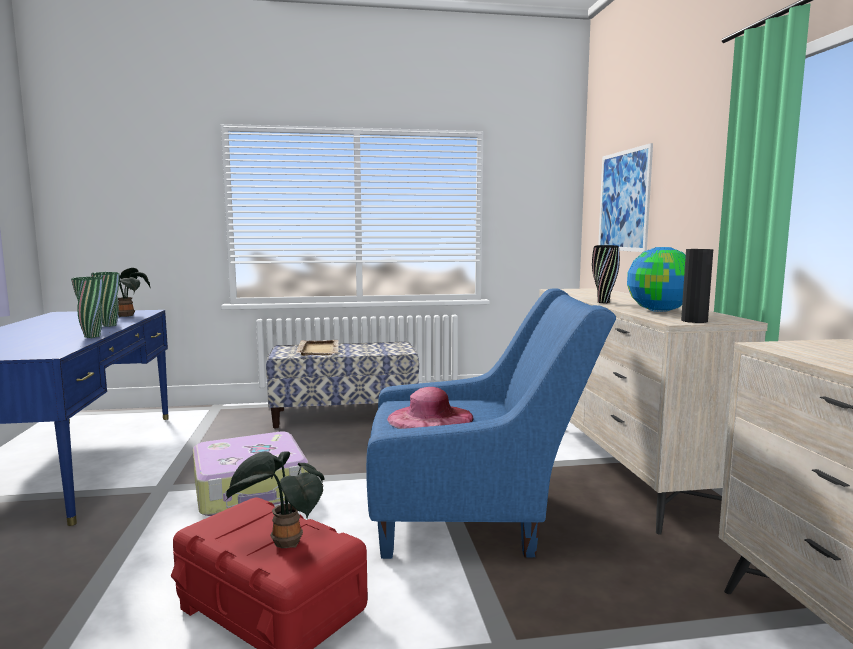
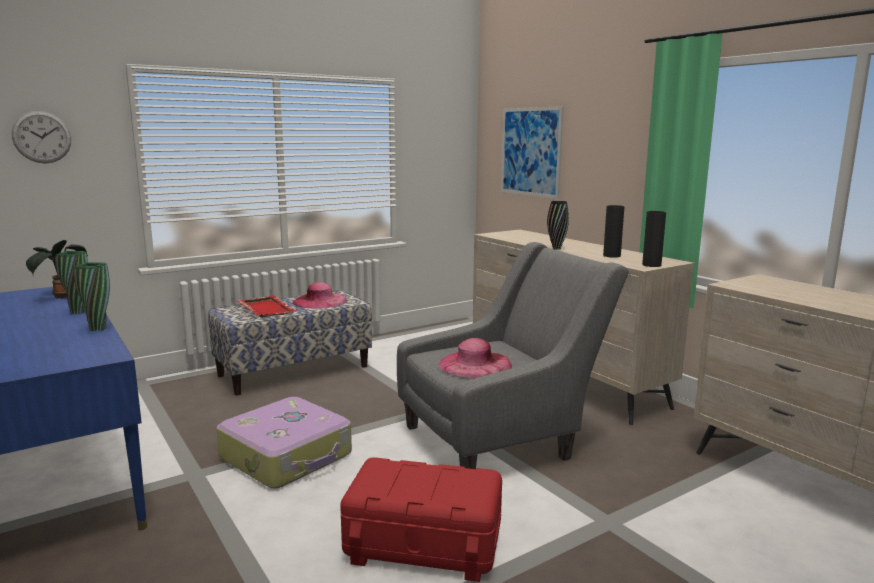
camera: 25 degrees left, 5 degrees up
(151, 186) = (42, 137): none -> wall clock
(283, 543) = (445, 486): potted plant -> none
(318, 349) = (266, 308): beige tray -> red tray
(374, 348) = (320, 301): none -> pink hat
(476, 516) = (501, 438): blue armchair -> grey armchair
(659, 311) = (611, 255): globe -> black vase

